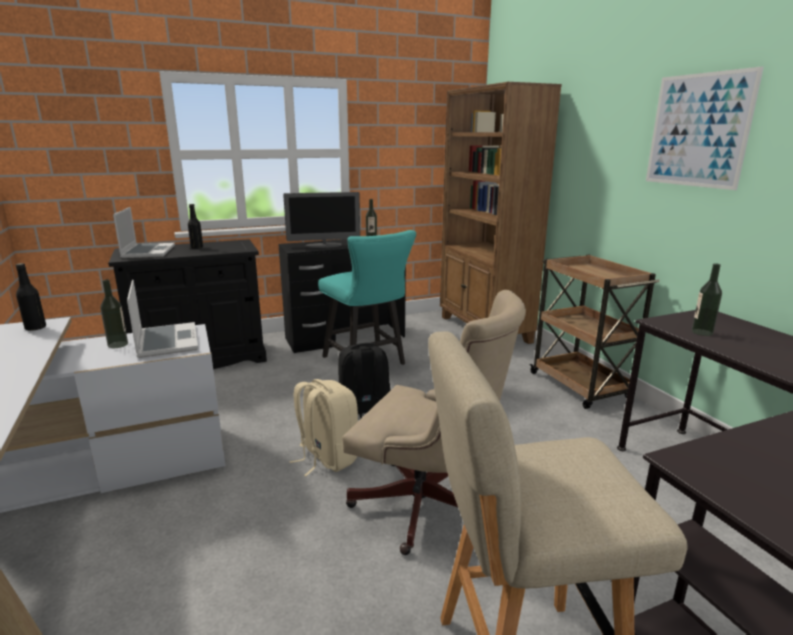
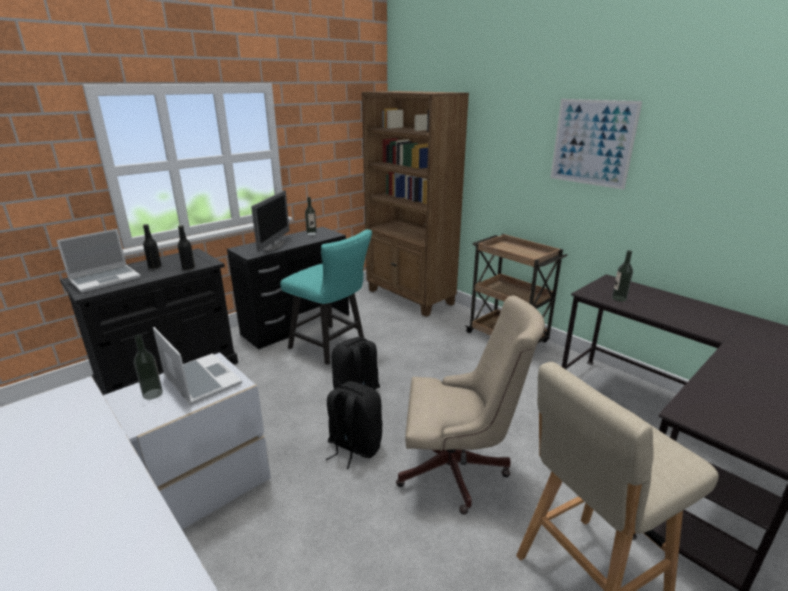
camera: 20 degrees left, 5 degrees up
(35, 328) = (67, 398): black bottle -> black bottle (188, 268)
(148, 252) = (106, 279): laptop -> laptop turned 75 degrees clockwise
(324, 246) = (274, 246): monitor -> monitor turned 45 degrees counterclockwise
(326, 458) = (353, 447): beige backpack -> black backpack

